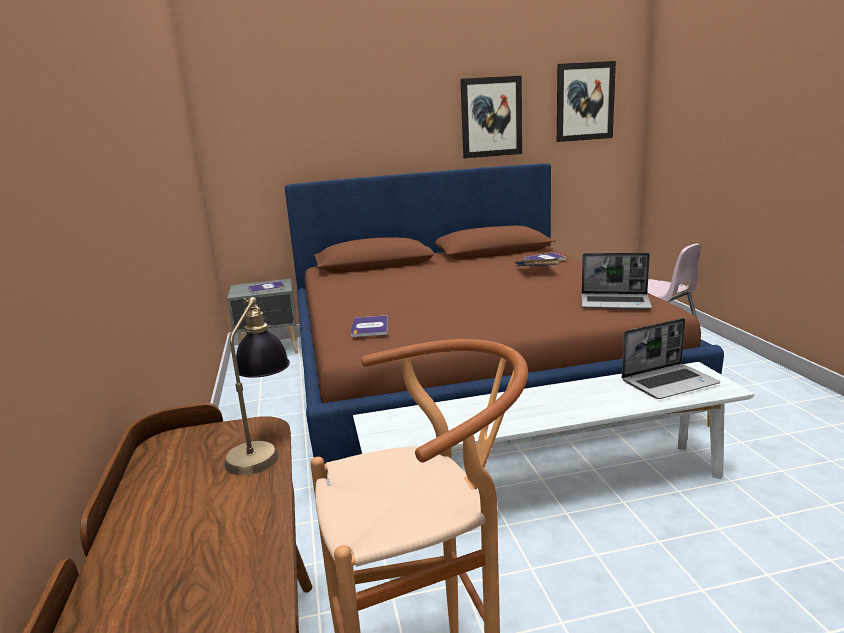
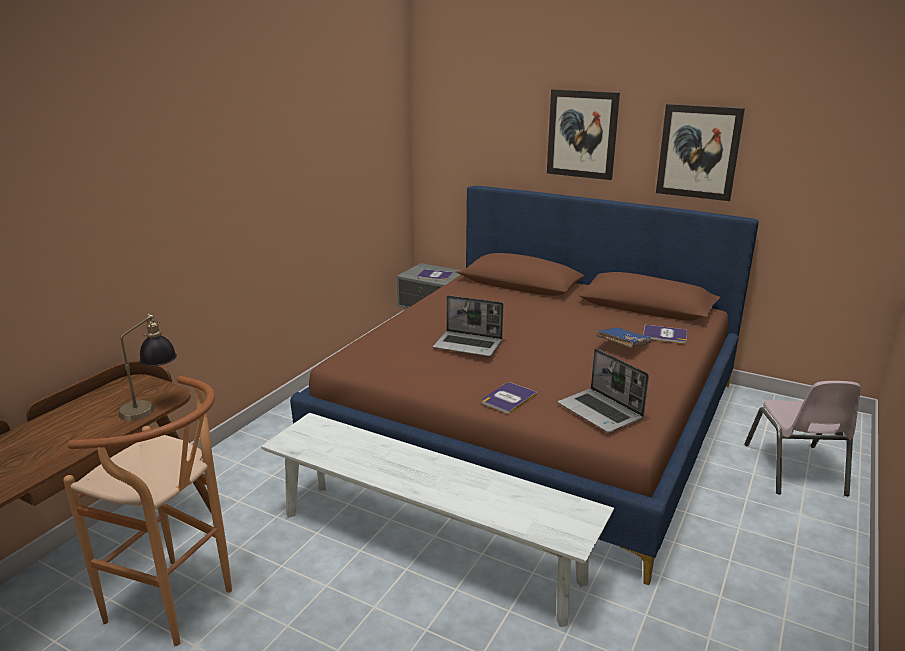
camera: 40 degrees right, 5 degrees up
(370, 327) = (382, 348): book -> book (508, 398)
(585, 102) = (834, 151): picture -> picture (582, 134)
(669, 382) = (542, 509): laptop -> laptop (469, 345)

